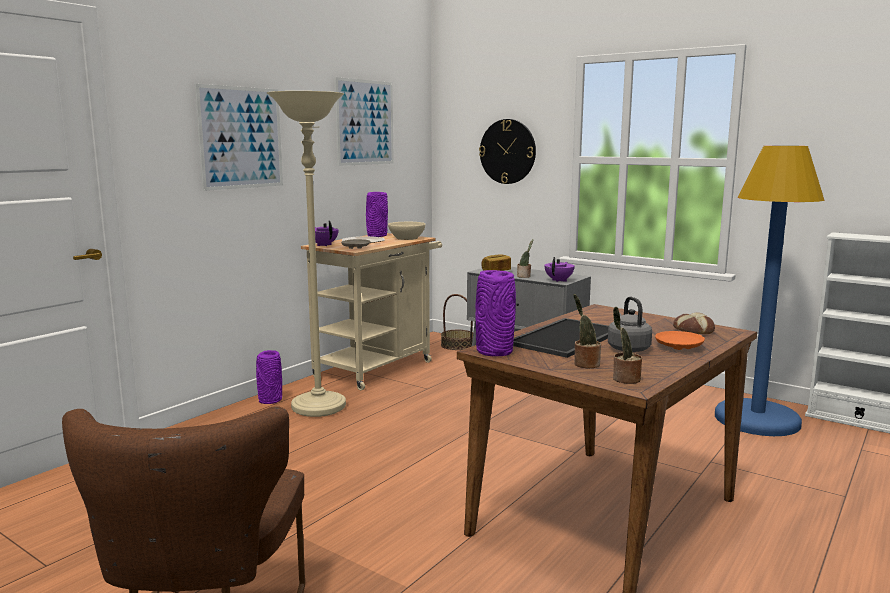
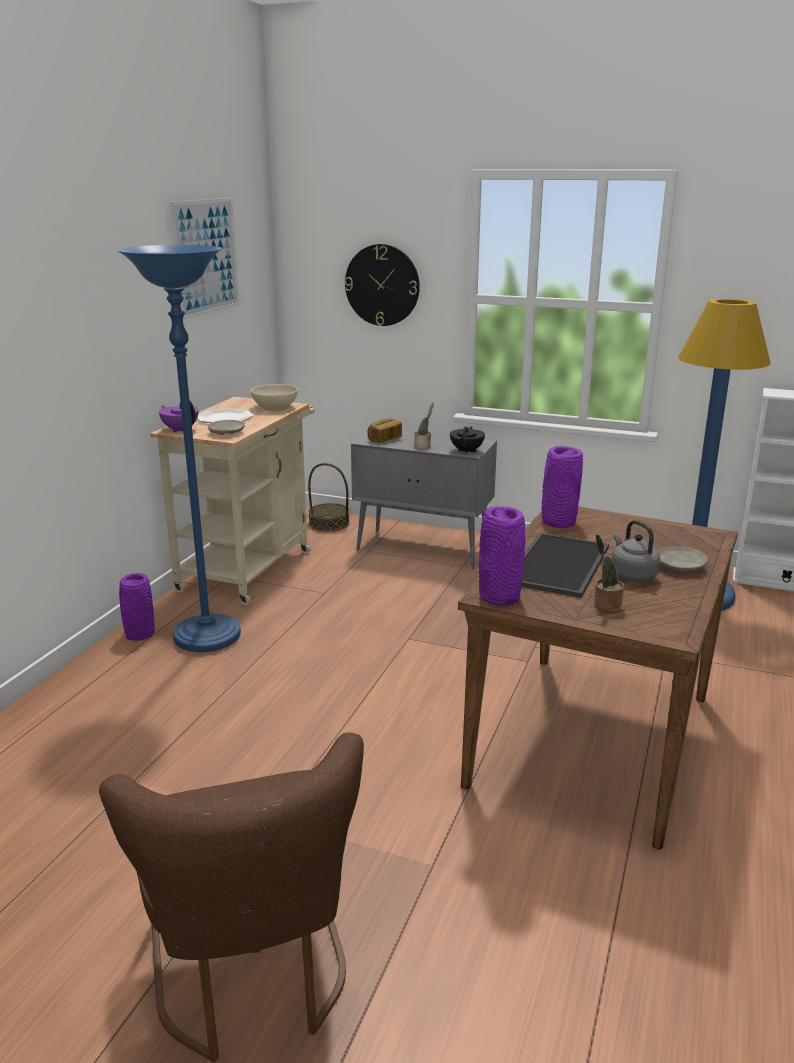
camera: 15 degrees left, 10 degrees up
(241, 138) = (72, 304): picture -> none
(319, 407) = (207, 637): beige floor lamp -> blue floor lamp
(376, 236) = (232, 405): purple vase -> purple vase (557, 522)
(559, 280) = (467, 451): purple teapot -> black teapot
(624, 379) = (658, 625): potted plant -> none
(678, 347) = (679, 566): orange plate -> beige plate
(692, 330) = (677, 537): bread -> none

